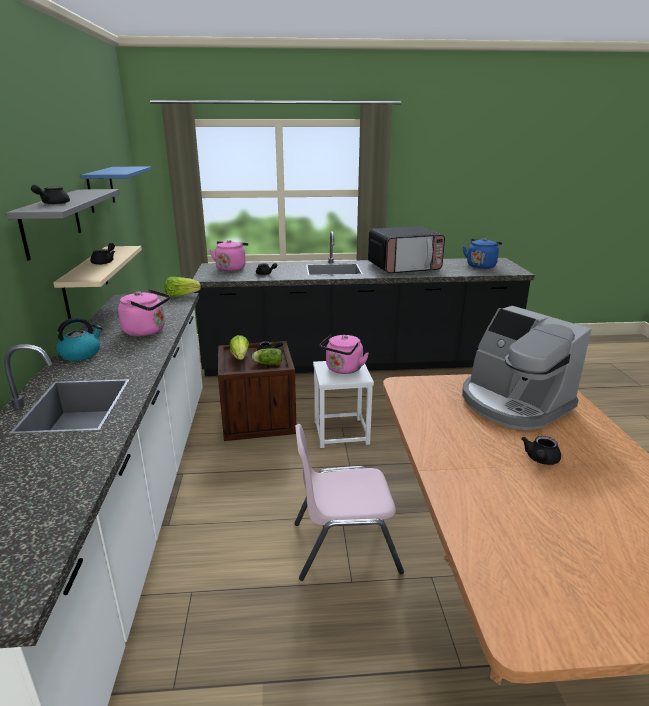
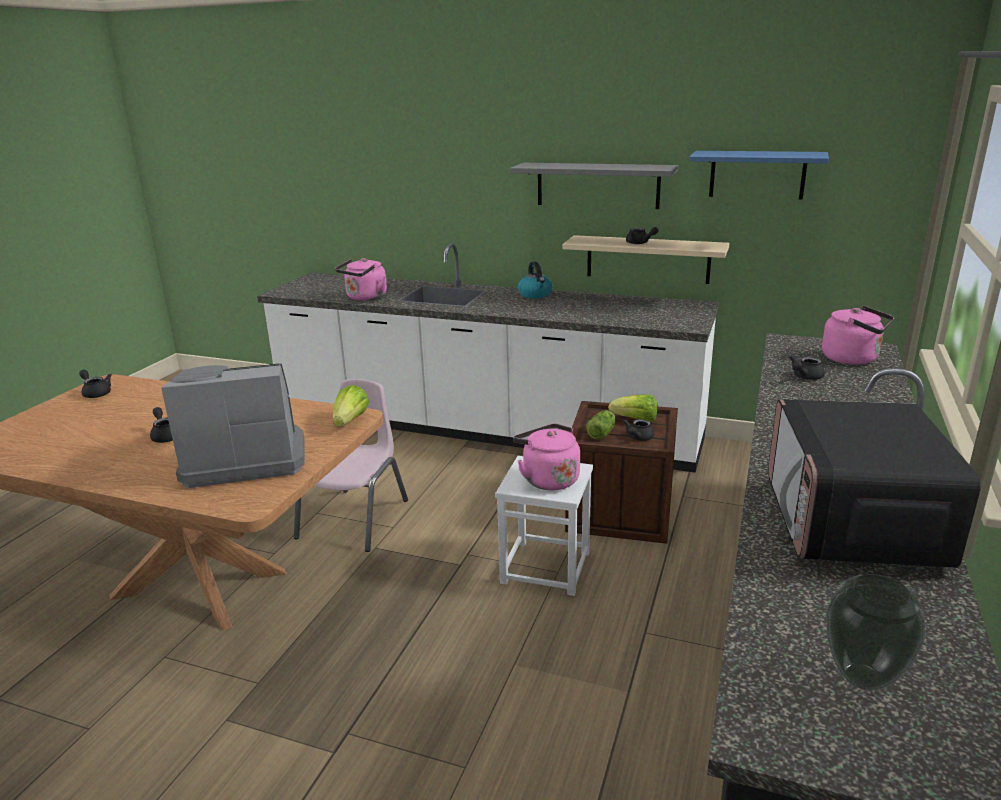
camera: 115 degrees right, 0 degrees up
(52, 204) = (556, 165): black teapot -> black teapot (96, 393)
(147, 331) = (573, 312): pink kettle -> pink kettle (365, 298)
(181, 296) = (693, 326): lettuce -> lettuce (350, 421)
(481, 266) = (863, 678): blue kettle -> vase

